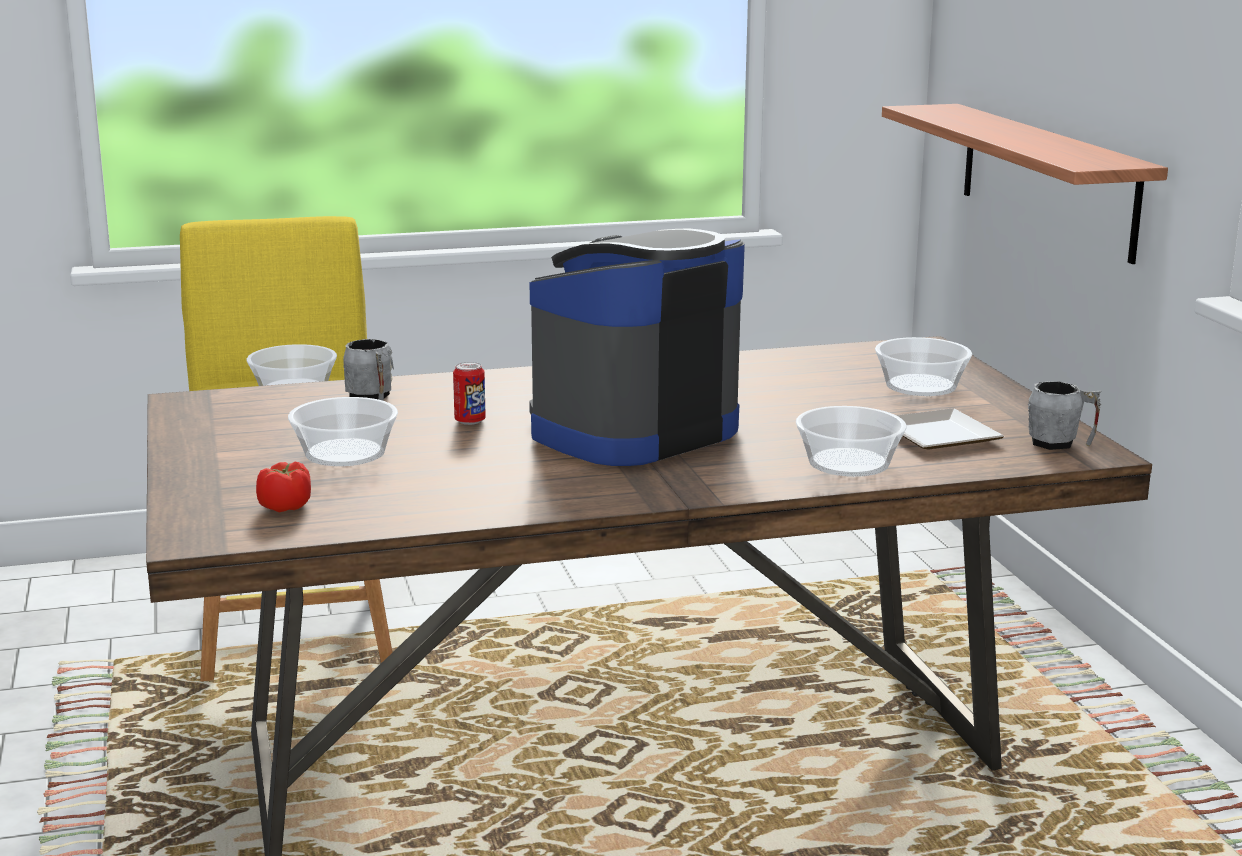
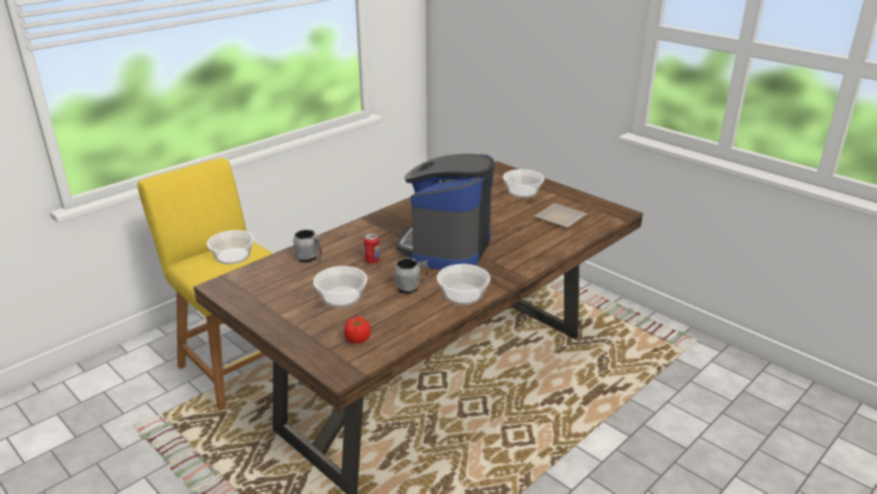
camera: 30 degrees left, 10 degrees up
(849, 463) = (547, 242): bowl -> bowl (463, 295)
(1047, 179) = (514, 82): shelf -> none
(1060, 443) = (604, 211): grey mug -> grey mug (411, 287)

